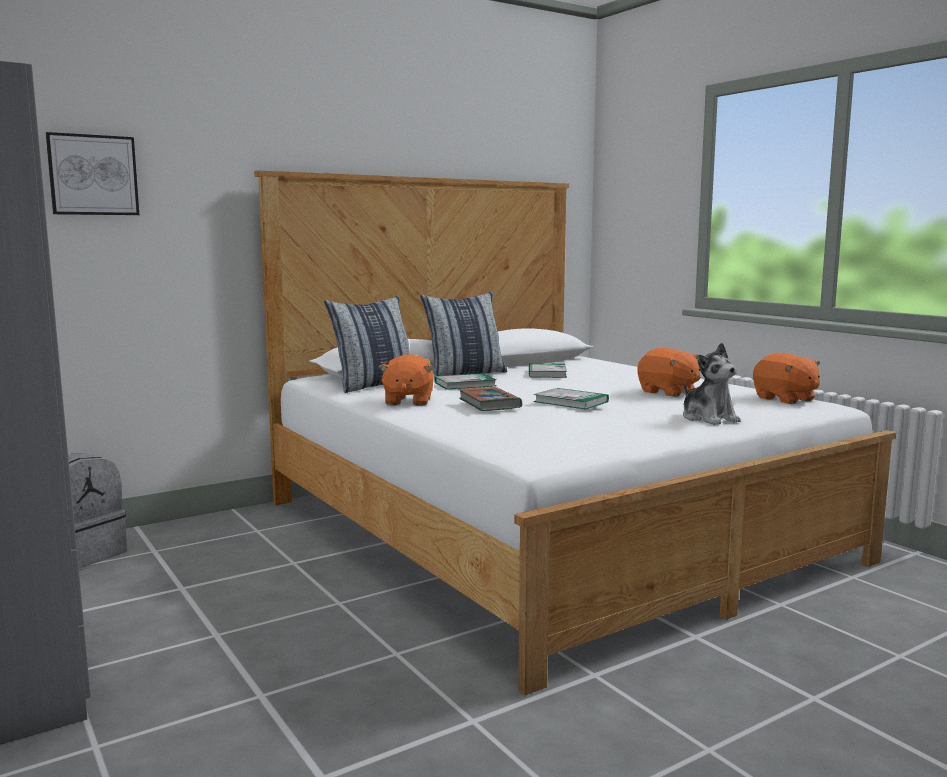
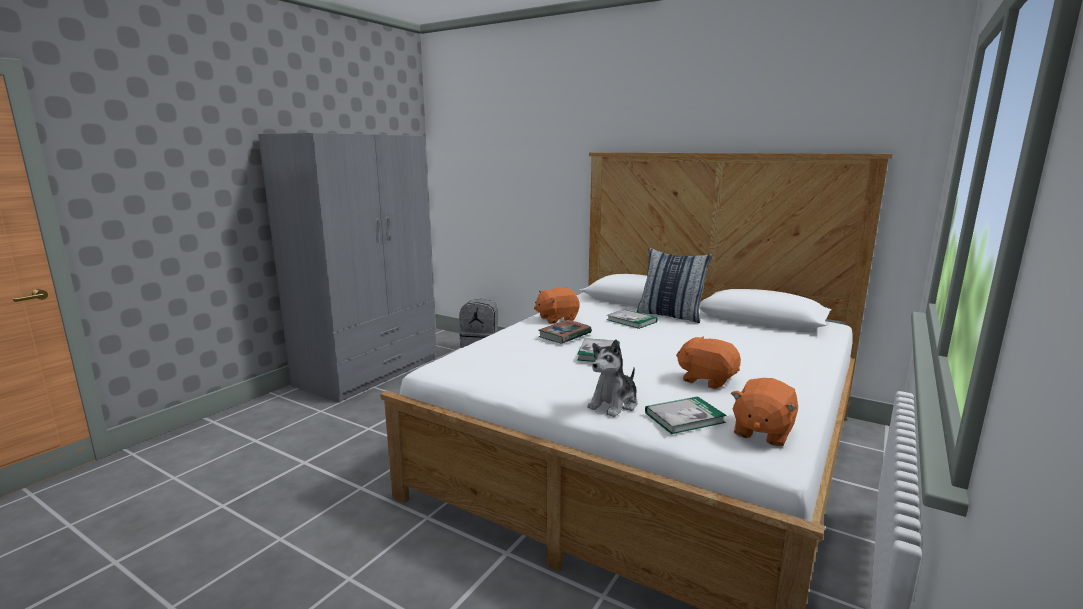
camera: 65 degrees right, 5 degrees up
(93, 175) = (515, 157): picture -> none
(374, 385) = (595, 304): pillow -> none
(547, 373) = (717, 333): book -> book (684, 417)
(668, 392) = (707, 379): orange plush toy -> orange plush toy turned 105 degrees clockwise

